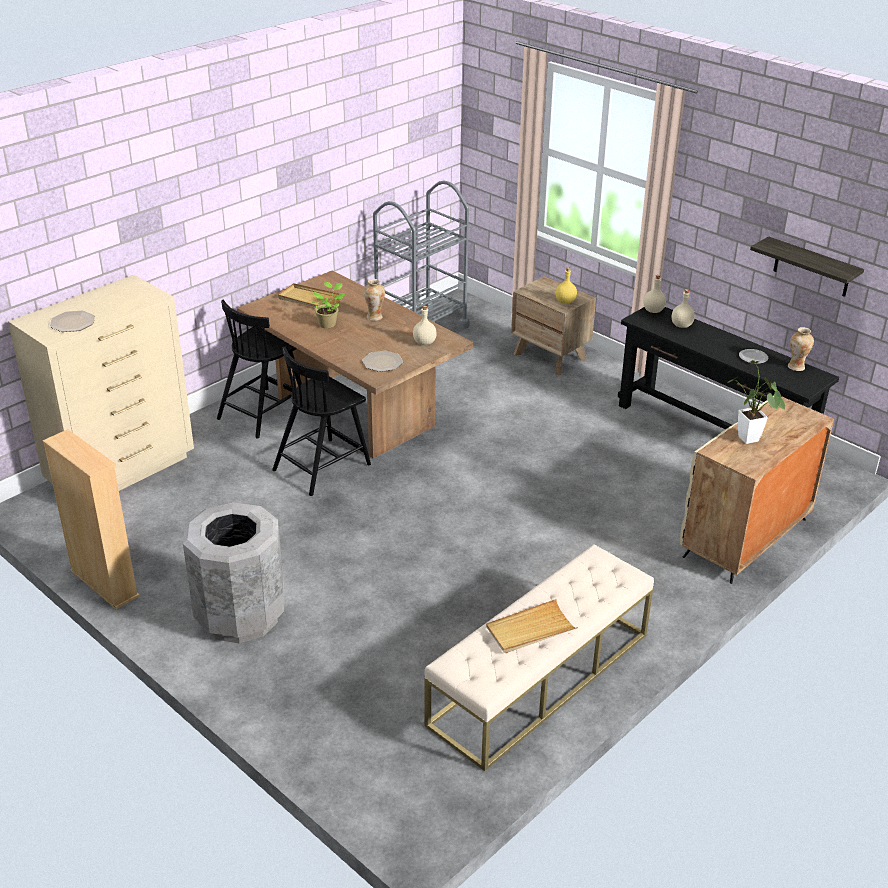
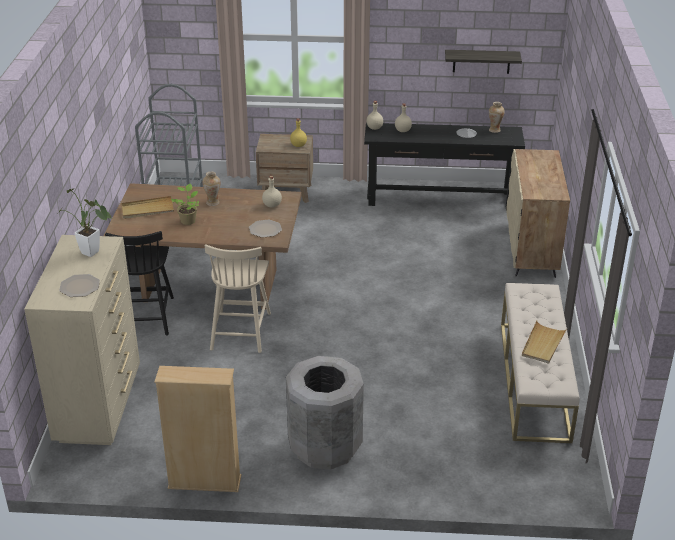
camera: 40 degrees left, 0 degrees up
(323, 466) = (240, 330): black chair -> beige chair
(750, 441) = (539, 181): potted plant -> potted plant (93, 254)

